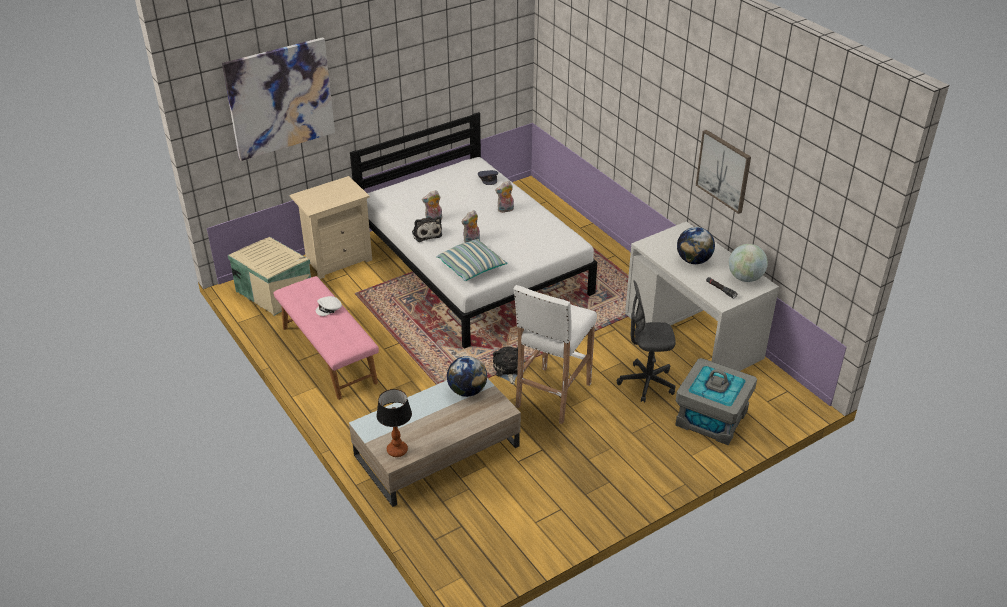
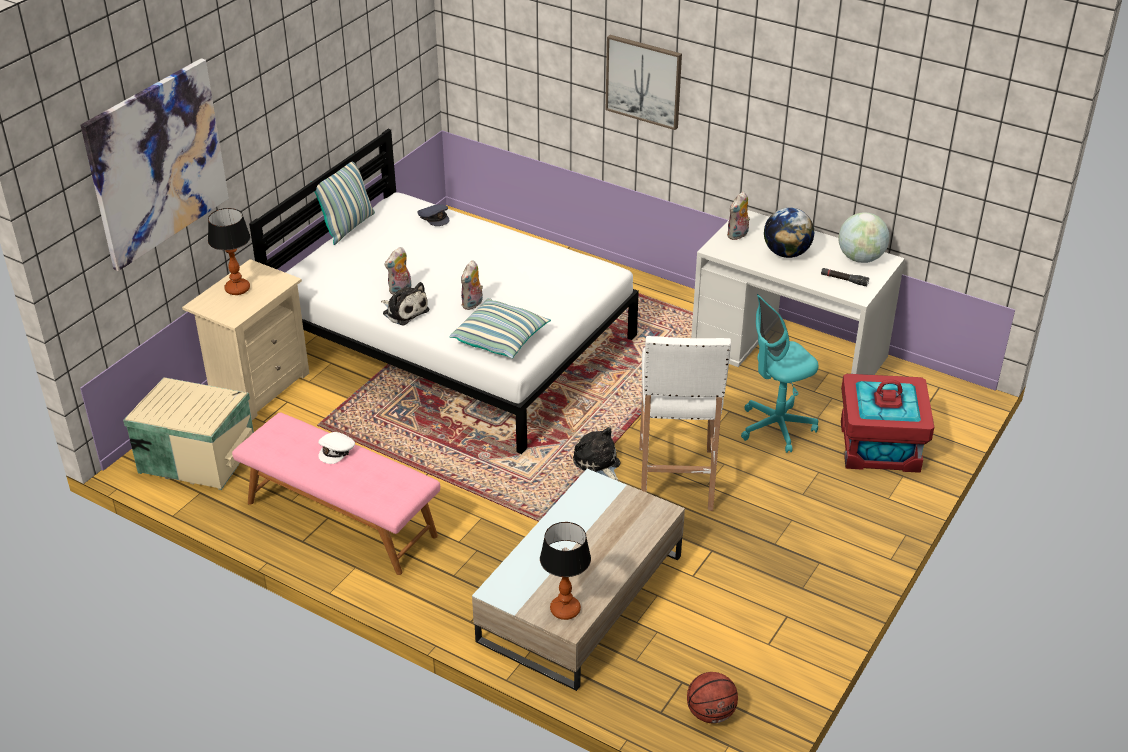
camera: 25 degrees left, 0 degrees up
(328, 192) = (237, 289): none -> table lamp
(431, 171) = (347, 227): none -> pillow
(465, 552) = (711, 713): none -> basketball
(467, 391) = (598, 502): globe -> none
(505, 210) = (487, 253): plush toy -> plush toy (738, 235)
(646, 383) = (776, 427): grey office chair -> turquoise office chair
(711, 418) = (879, 446): grey storage box -> red storage box
(724, 170) = (799, 127): picture -> picture (644, 81)

